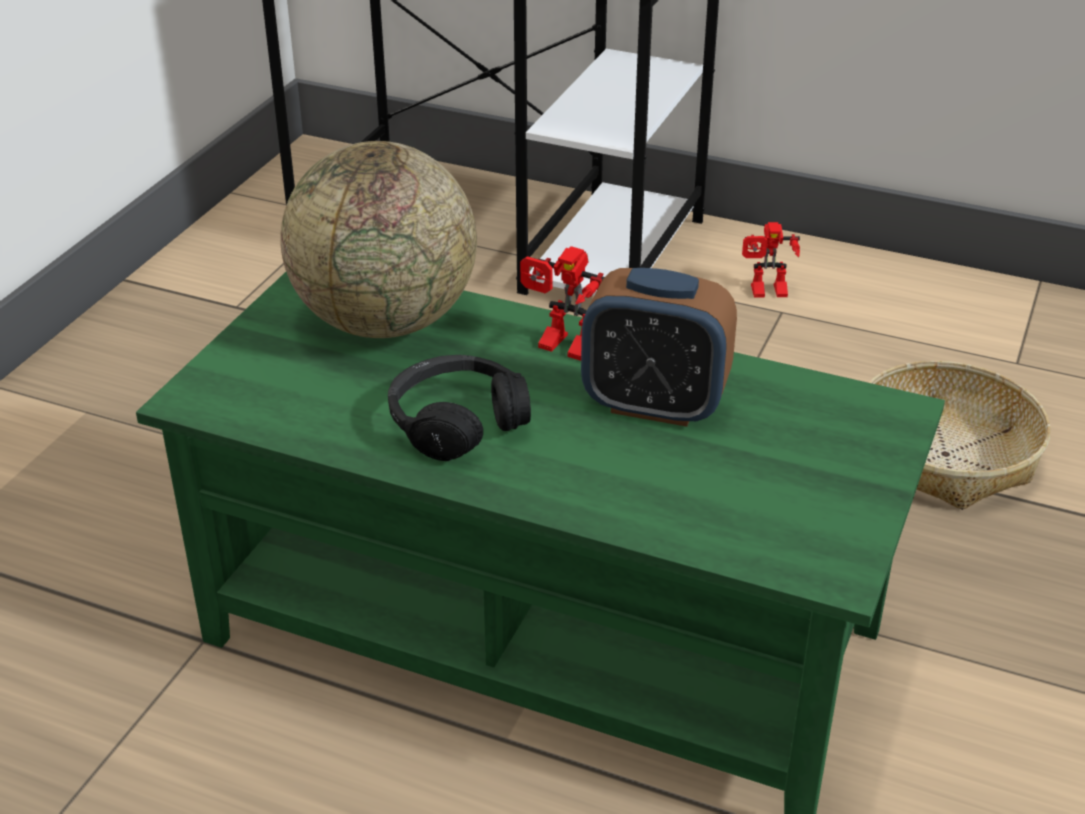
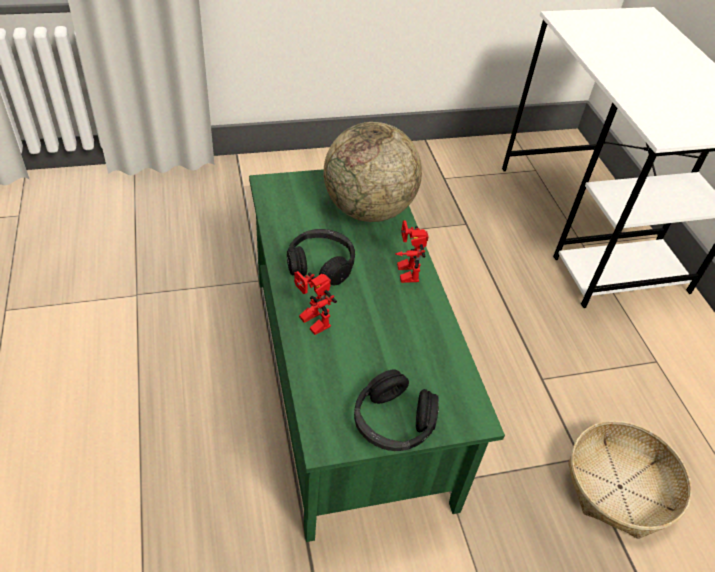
camera: 50 degrees right, 10 degrees up
(654, 405) = (392, 322): alarm clock -> none
(767, 293) = (664, 348): toy robot -> toy robot (310, 322)
(848, 489) = (393, 422): none -> black headphones

